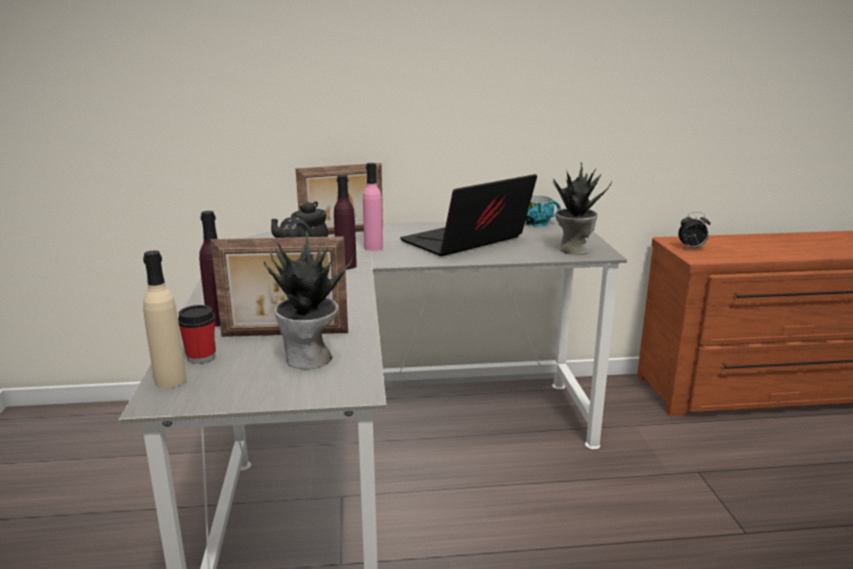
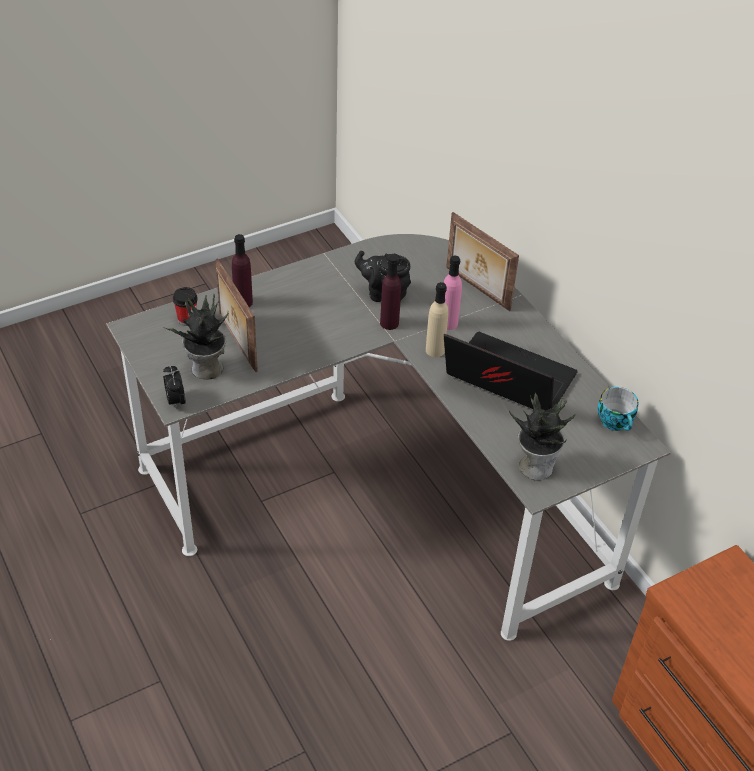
camera: 65 degrees right, 25 degrees up
(170, 380) = (153, 321): beige bottle -> beige bottle (435, 350)
(691, 248) = (712, 586): alarm clock -> alarm clock (175, 401)

